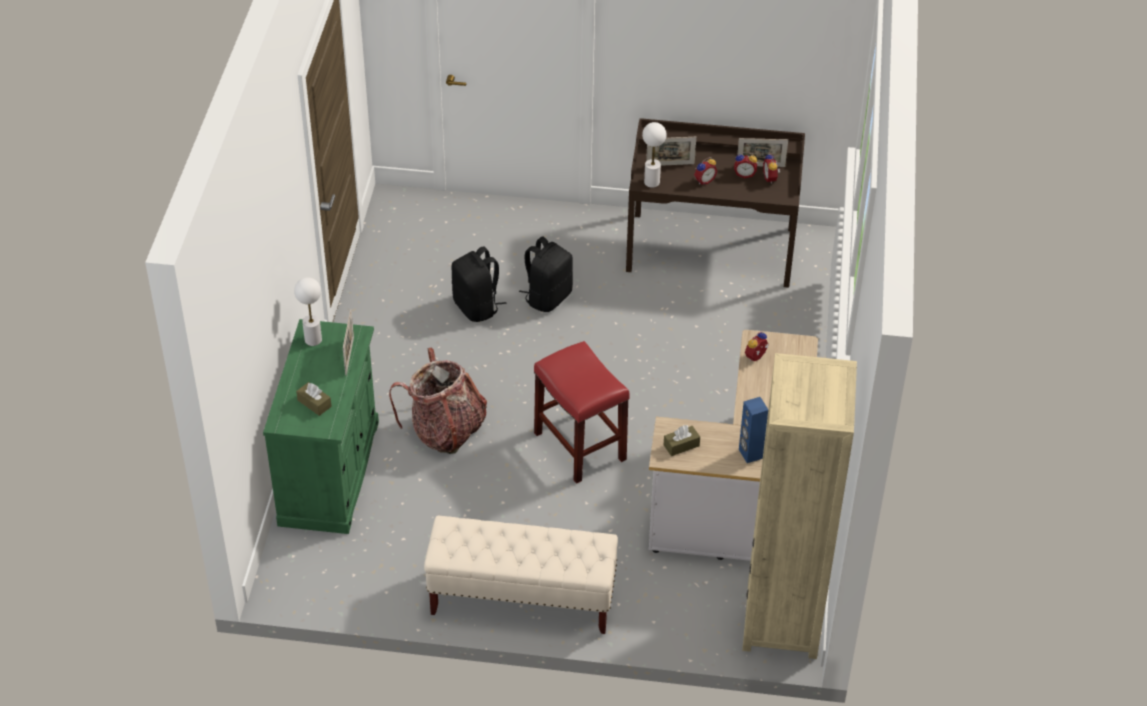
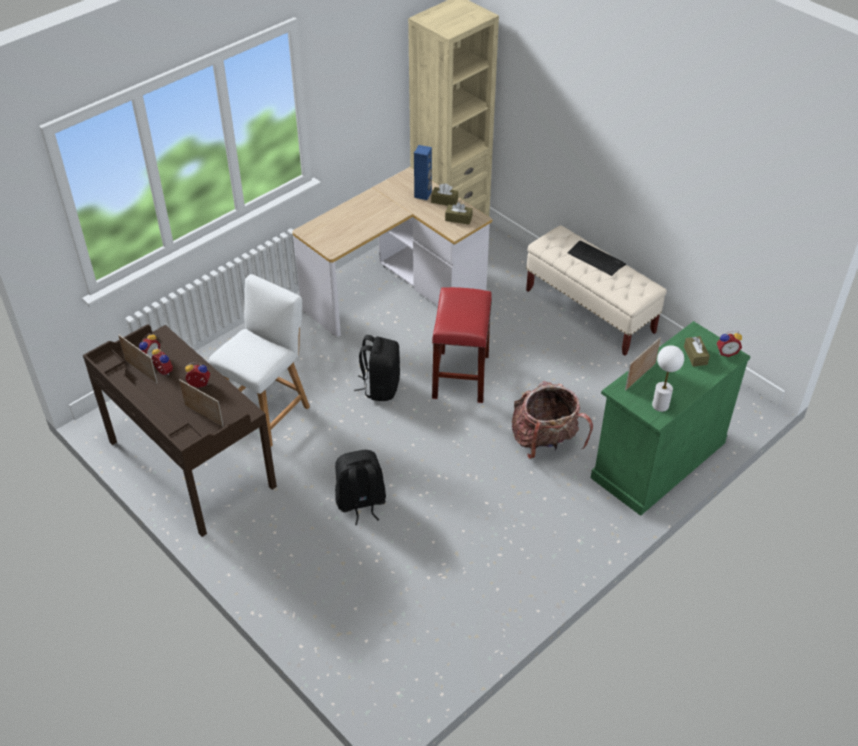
camera: 140 degrees left, 0 degrees up
(477, 307) = (425, 529): black backpack -> black backpack (380, 387)
(528, 555) = (596, 258): none -> keyboard
(651, 182) = (239, 409): white table lamp -> none
(707, 318) = (267, 411): none -> white chair
(720, 459) = (444, 201): none -> brown tissue box
(757, 357) = (346, 239): alarm clock -> alarm clock (726, 352)

